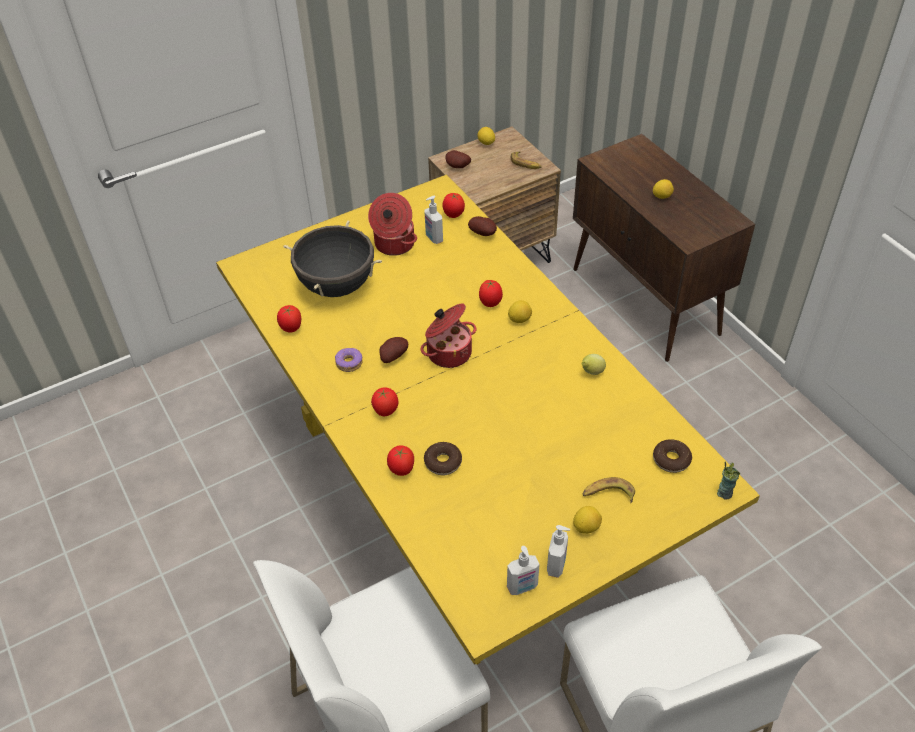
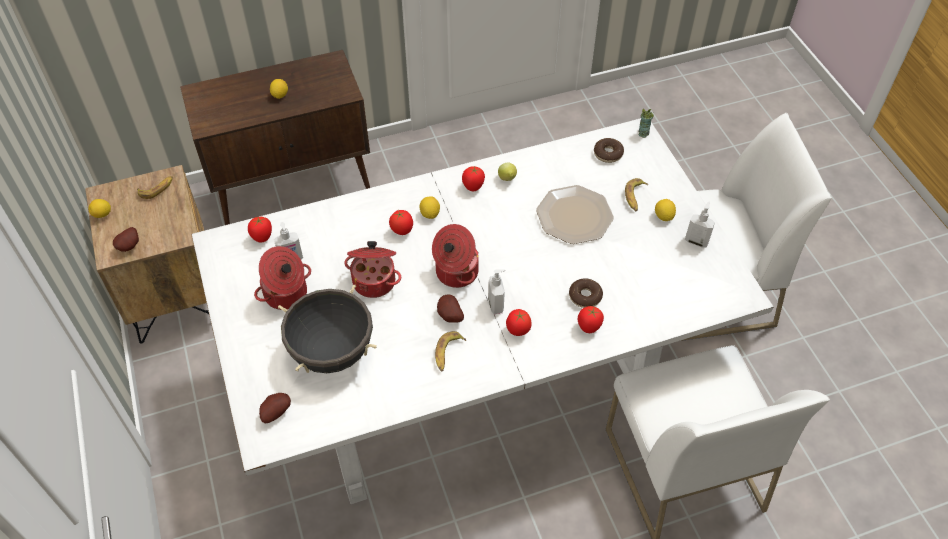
camera: 80 degrees left, 5 degrees up
(291, 329) = (383, 400): tomato -> tomato (473, 187)
(349, 363) = (448, 353): donut -> banana
(423, 296) = (375, 281): none -> cooking pot
(463, 496) = (475, 376): yellow dining table -> white dining table
(483, 233) = (301, 219): potato -> potato (275, 412)
(522, 587) = (714, 265): soap dispenser -> soap dispenser (496, 305)
(557, 438) = (574, 216): none -> plate

